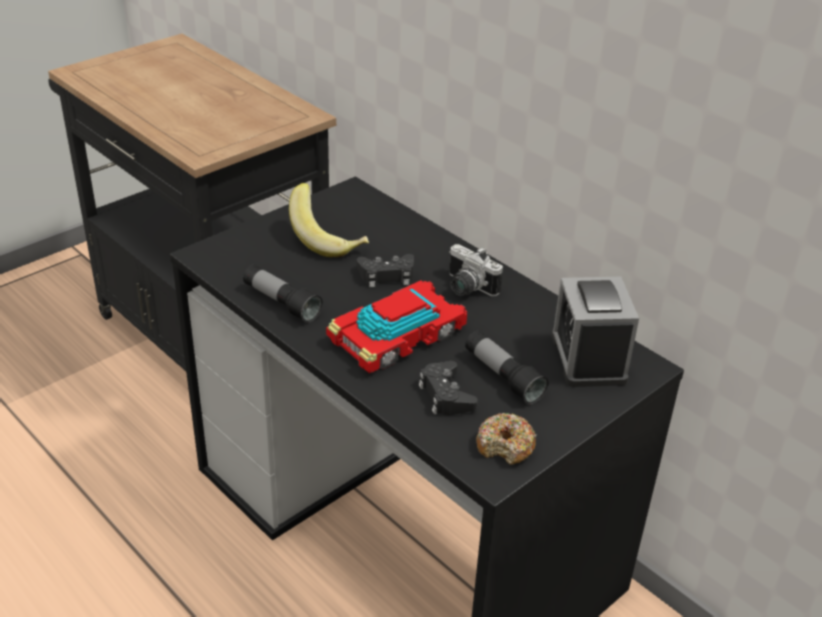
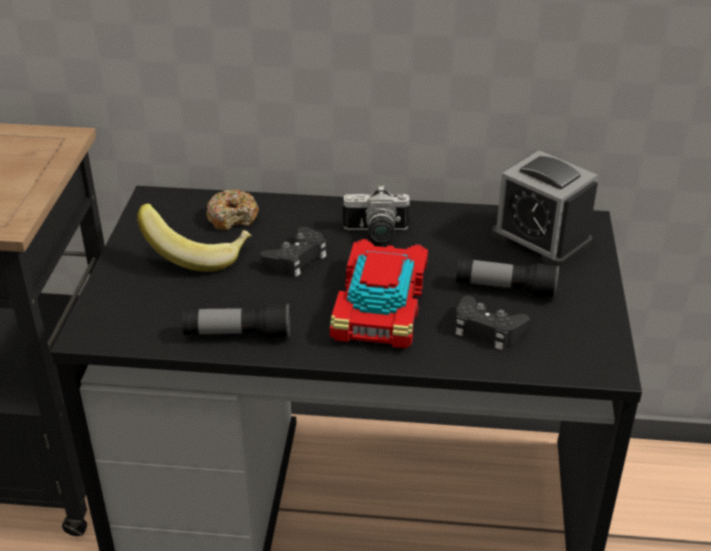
camera: 40 degrees left, 0 degrees up
(505, 446) = (584, 341): donut -> donut (233, 217)

